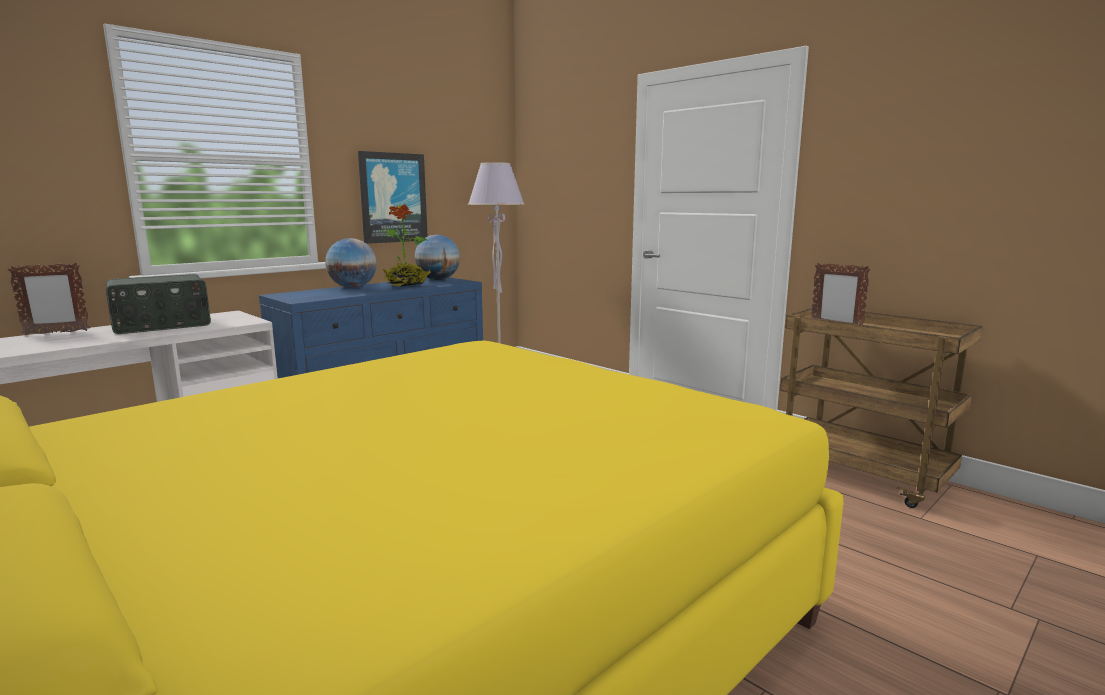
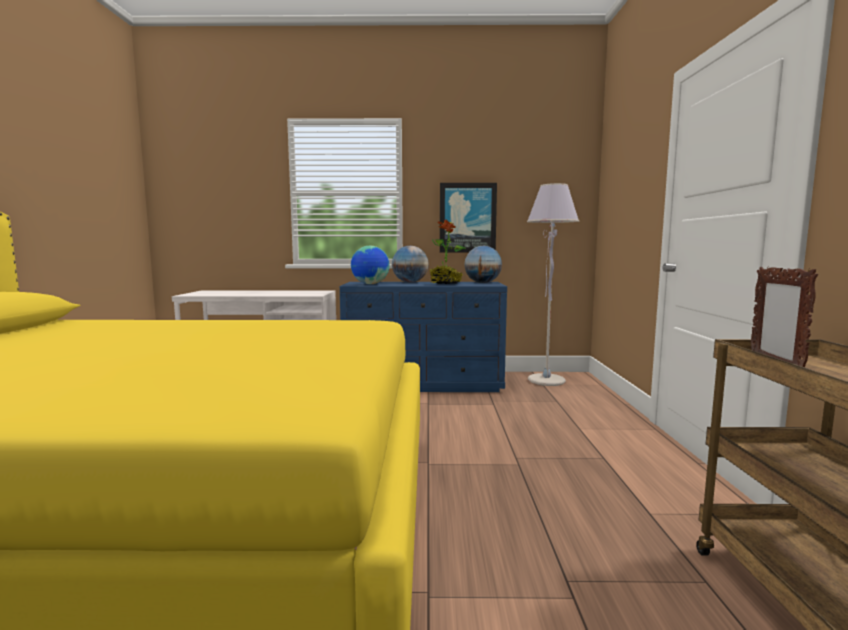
camera: 45 degrees right, 5 degrees down
(56, 333) = (236, 290): picture frame -> none
(162, 325) = (277, 292): radio -> none
(318, 296) = (370, 284): none -> globe

